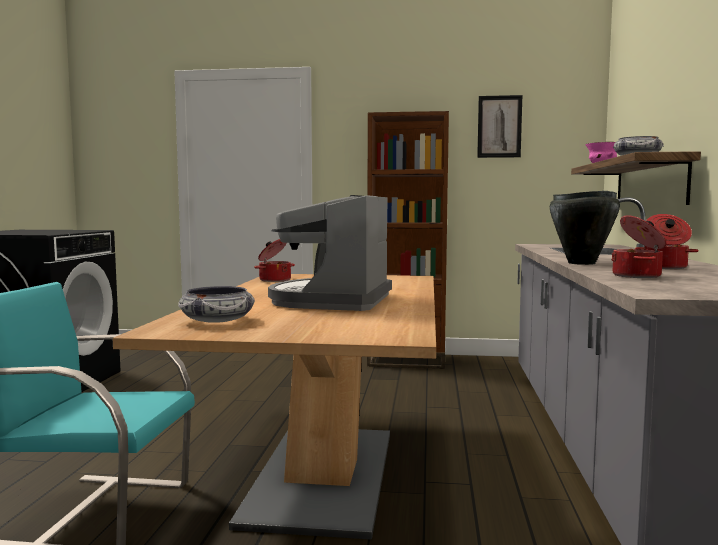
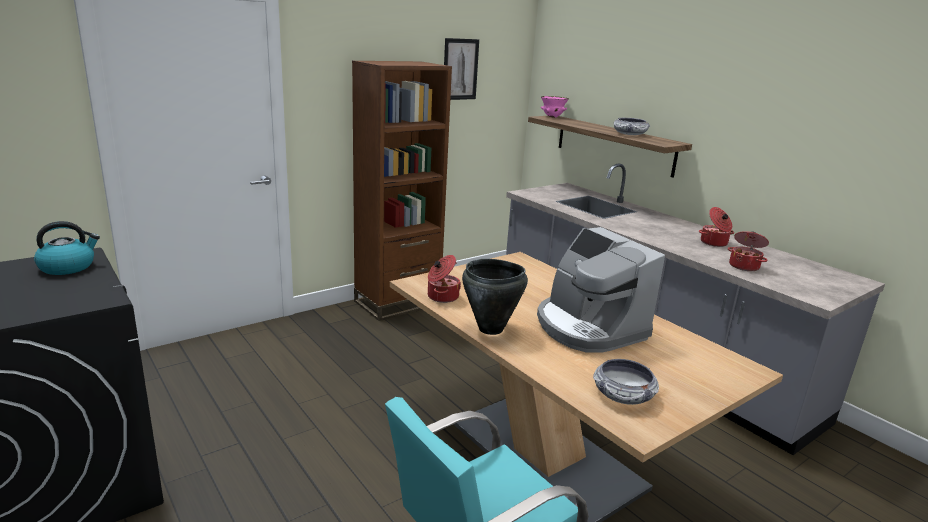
camera: 45 degrees left, 15 degrees up
(74, 230) = (68, 267): none -> kettle
(581, 263) = (665, 243): black cooking pot -> black cooking pot (491, 329)

